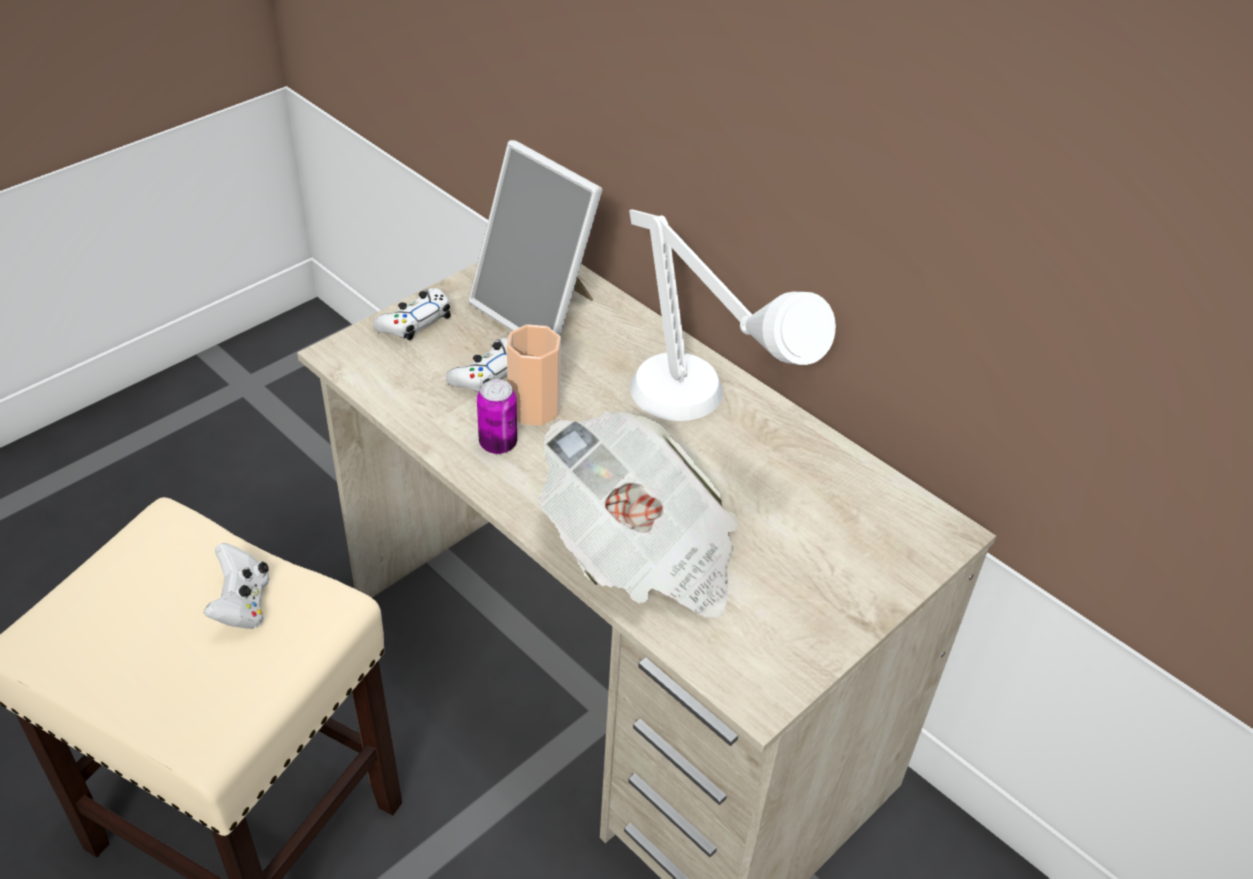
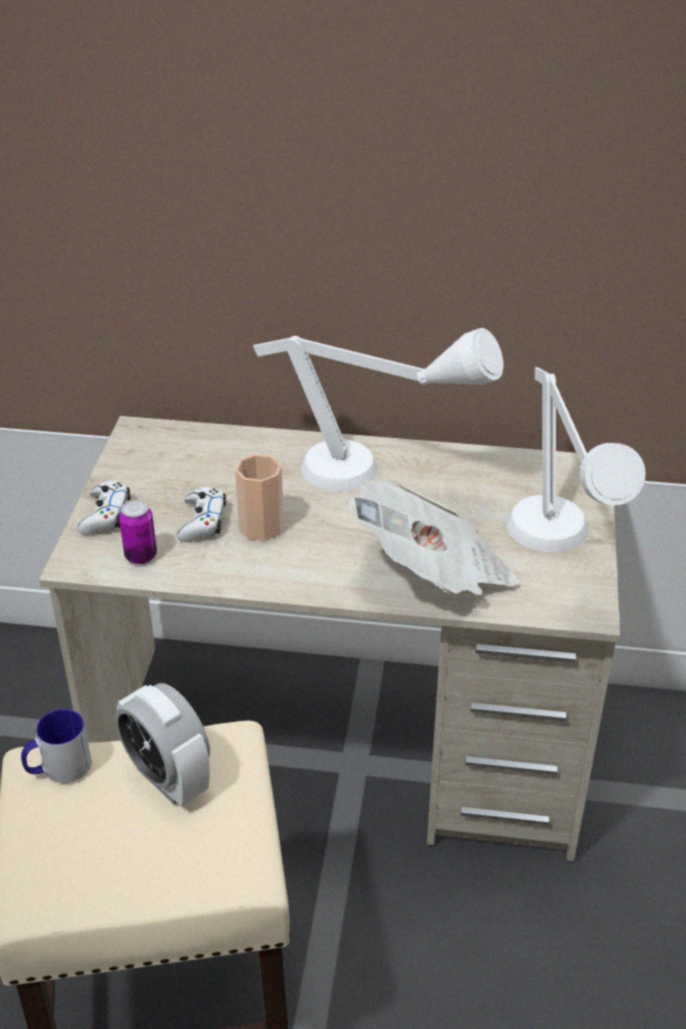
camera: 35 degrees left, 5 degrees down
(173, 537) = (58, 768): none -> mug
(243, 605) = (168, 778): white game controller -> alarm clock
(498, 444) = (264, 560): can -> can (141, 556)
(539, 312) = (189, 465): picture frame -> none
(799, 610) = (557, 553): none -> white table lamp

